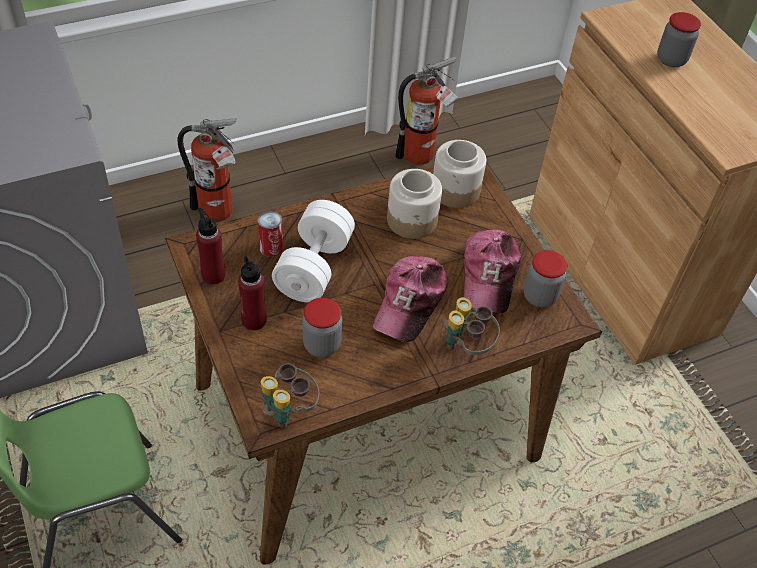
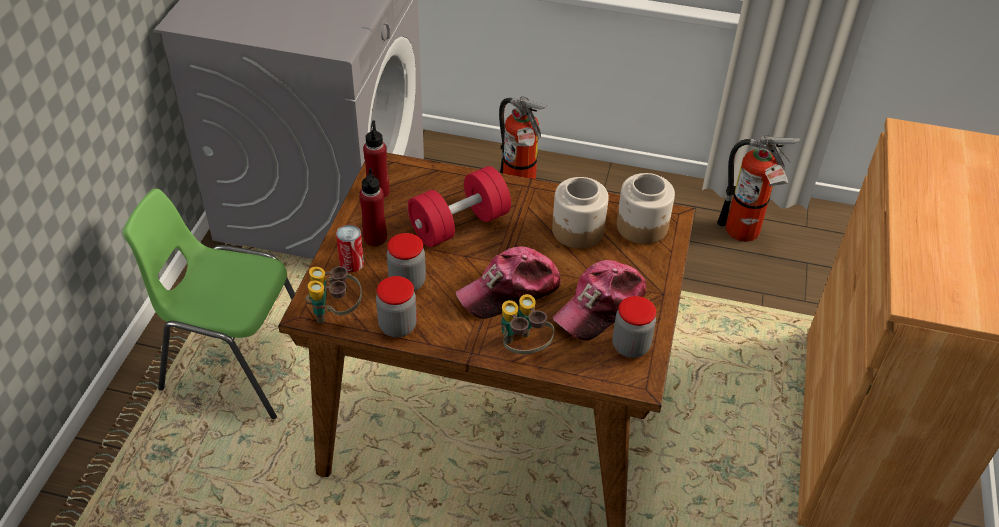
camera: 40 degrees right, 5 degrees down
(271, 247) = (441, 194): can -> can (352, 263)
(314, 267) = (459, 225): white dumbbell -> red dumbbell
(671, 59) = (941, 195): jar -> jar (397, 326)

